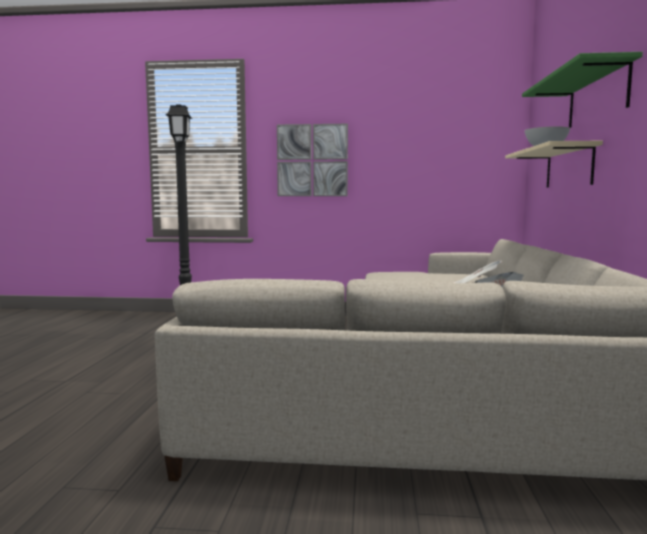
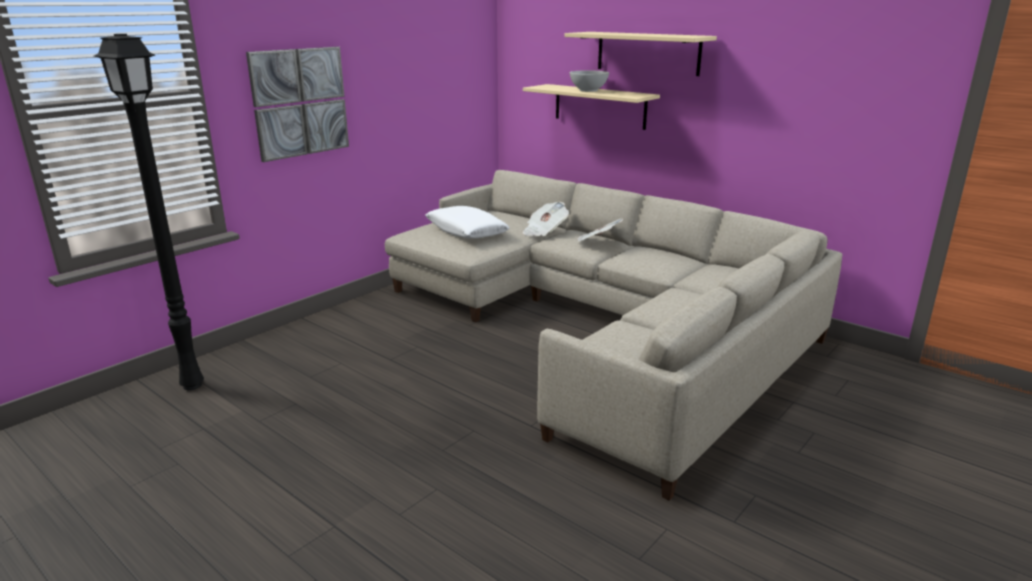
camera: 55 degrees left, 15 degrees up
(416, 275) = (466, 231): none -> white pillow
(597, 97) = (647, 53): green shelf -> beige shelf

